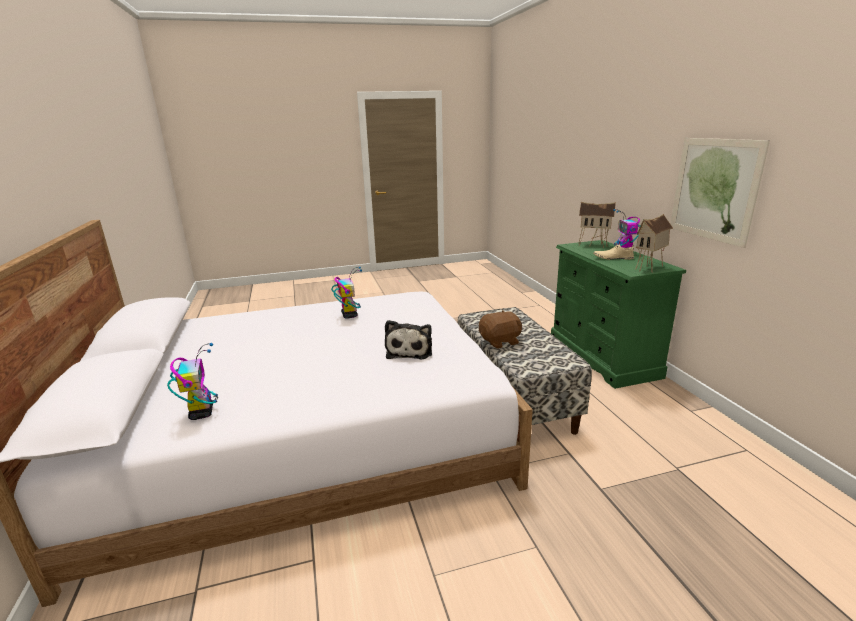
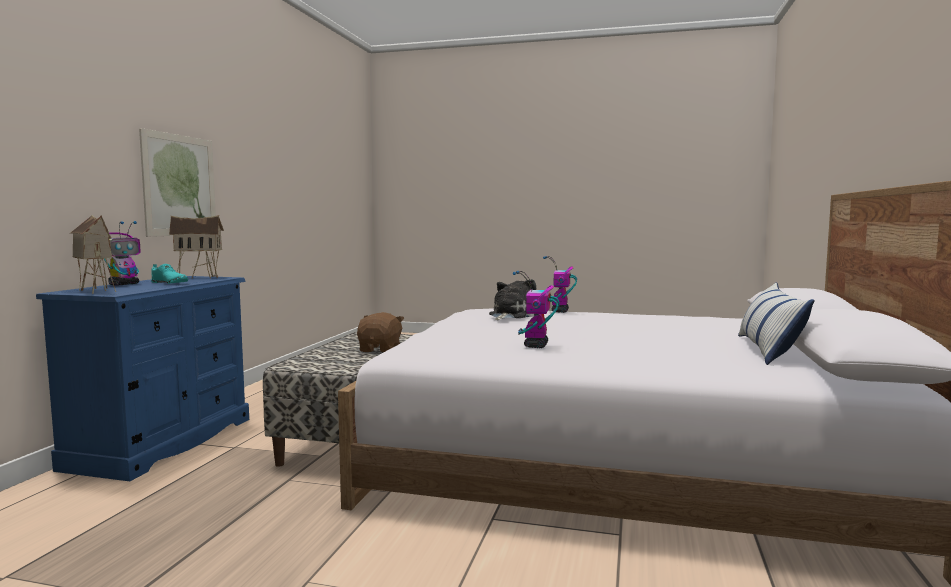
camera: 150 degrees left, 15 degrees down
(188, 348) = (768, 350): none -> pillow
(201, 412) = (705, 319): toy robot -> toy robot (560, 311)
(500, 342) = (380, 349): brown plush toy -> brown plush toy turned 90 degrees clockwise
(602, 356) = (163, 442): green dresser -> blue dresser
(613, 258) = (169, 283): beige shoe -> turquoise shoe

